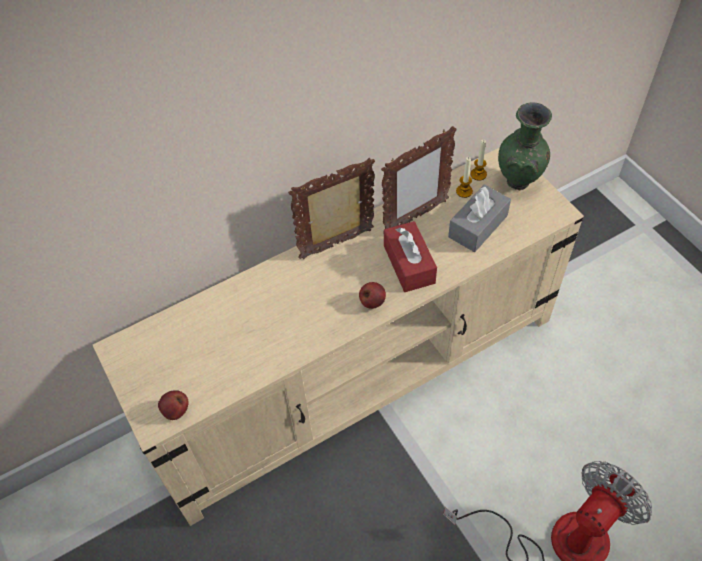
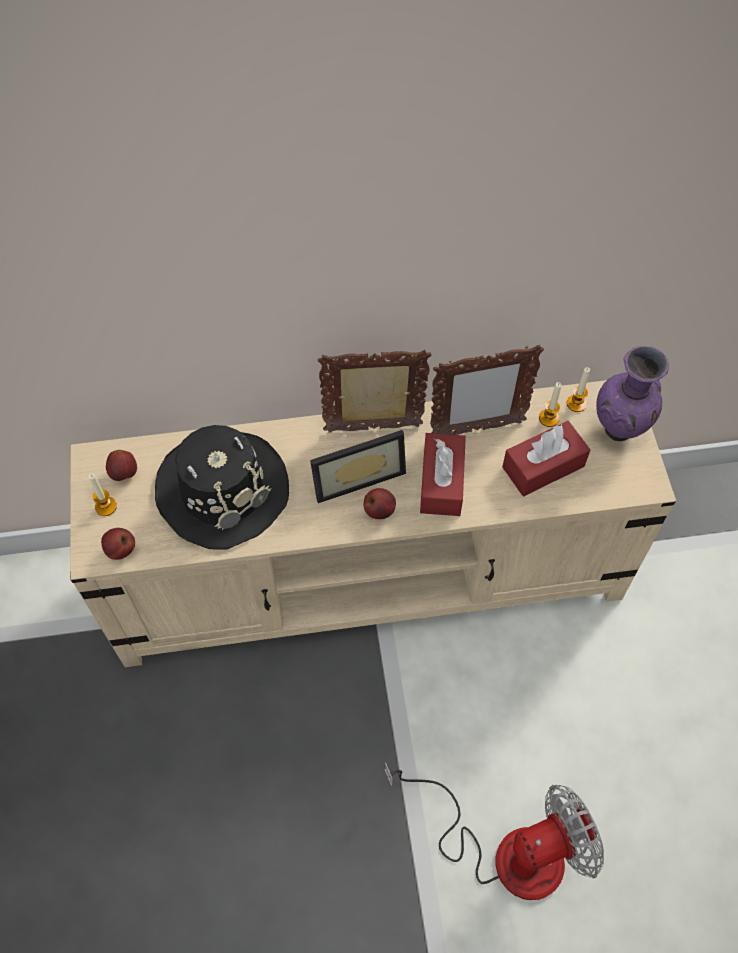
camera: 20 degrees right, 5 degrees up
(146, 382) = (106, 506): none -> candle
(150, 350) = (124, 473): none -> apple
(239, 332) = (222, 490): none -> black hat
(340, 282) = (356, 474): none -> picture frame
(478, 226) = (543, 466): grey tissue box -> red tissue box
(519, 183) = (619, 432): green vase -> purple vase

